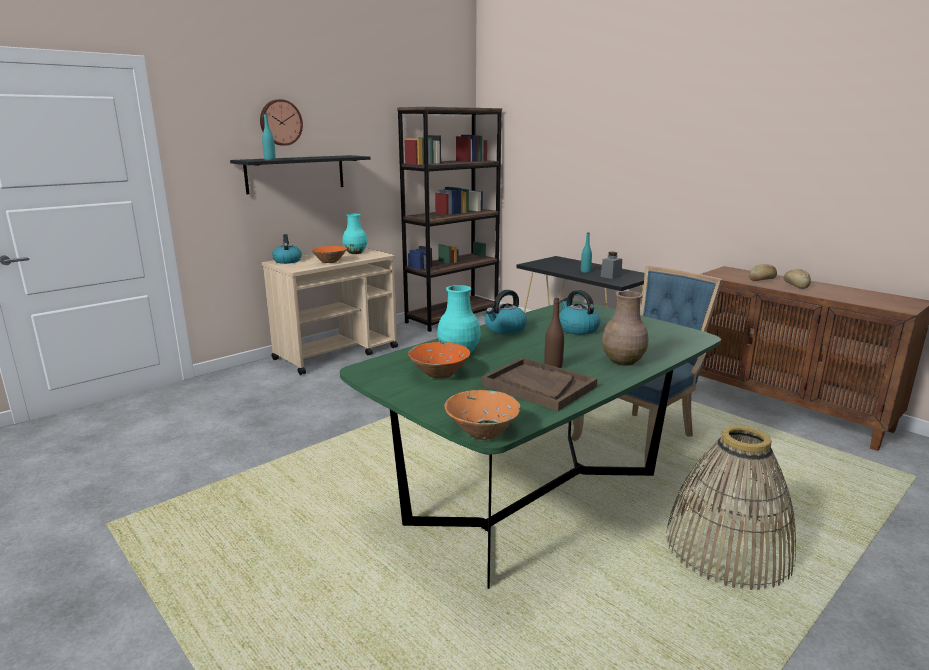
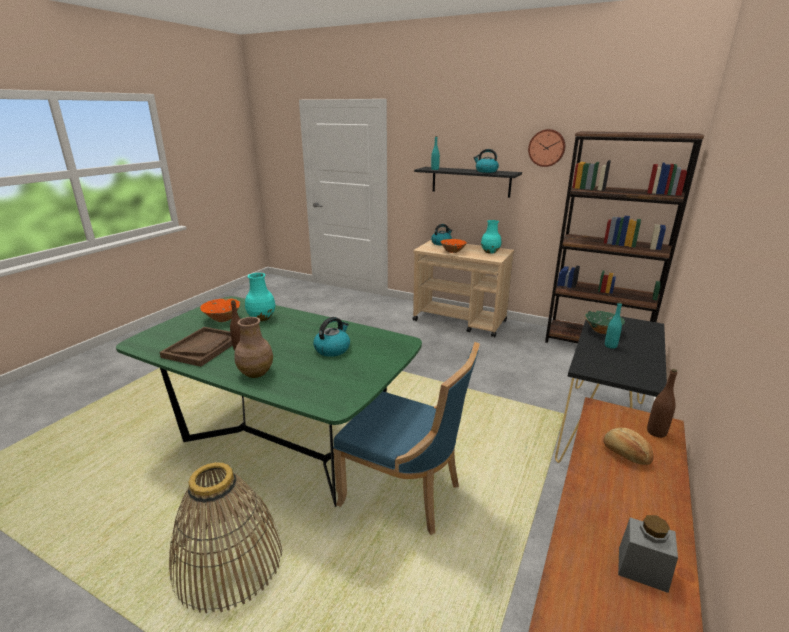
camera: 70 degrees right, 5 degrees up
(280, 122) = (464, 142): wall clock -> wall clock (547, 148)
(482, 432) = (135, 341): orange bowl -> none
(505, 329) = (319, 324): kettle -> kettle (486, 171)
(558, 268) = (601, 331): none -> green bowl
(611, 276) = (610, 362): grey jar -> grey jar (642, 569)
(738, 271) = (656, 432): none -> brown bottle
(796, 285) = (622, 488): bread -> none

